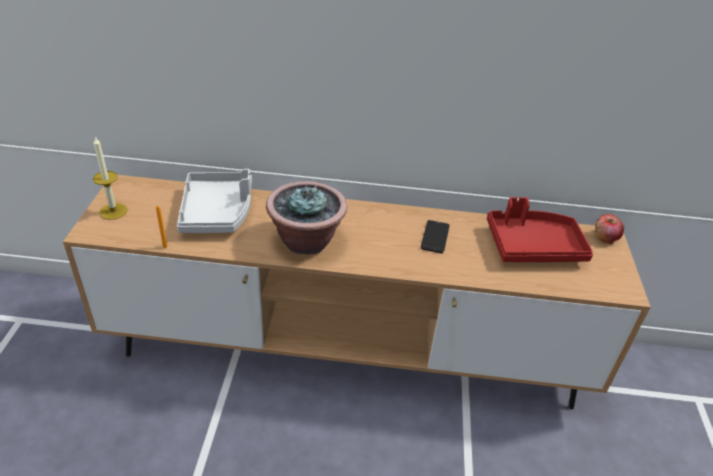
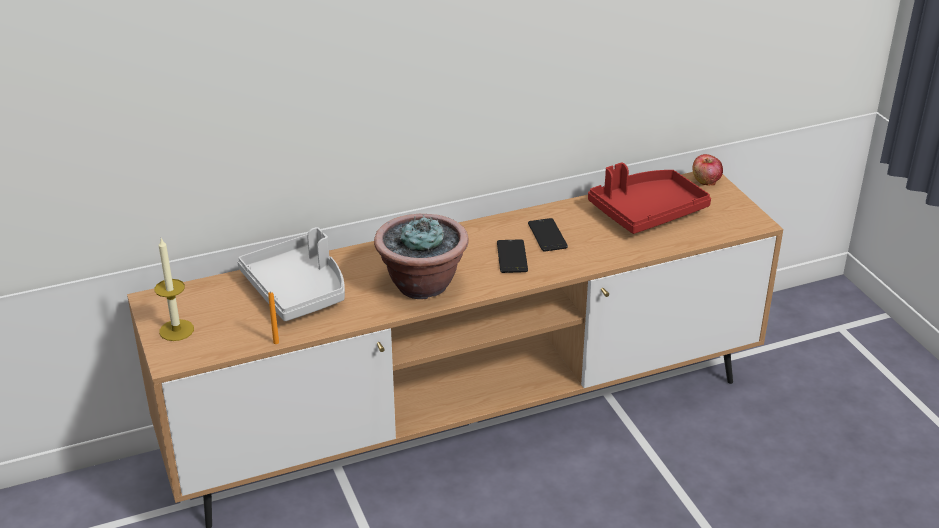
camera: 25 degrees left, 5 degrees down
(392, 244) = (512, 257): none -> phone

